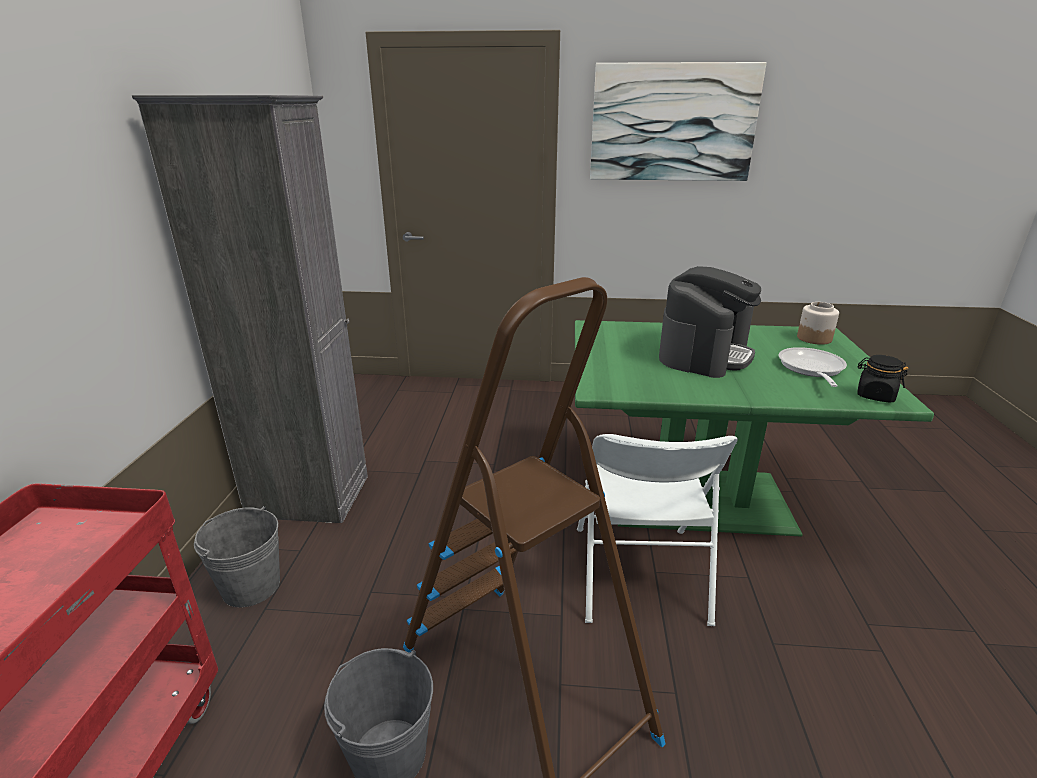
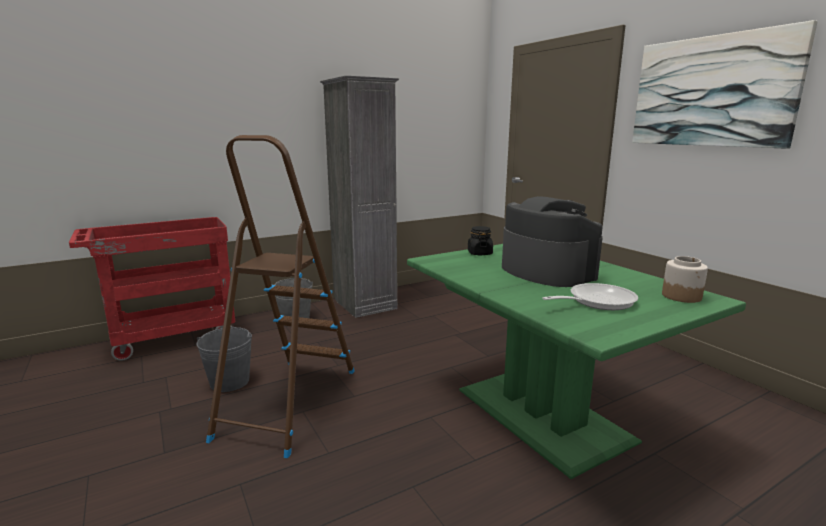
camera: 55 degrees right, 10 degrees down
(638, 573) = (421, 411): white chair -> none
(704, 354) = (546, 271): coffee machine -> coffee machine turned 120 degrees counterclockwise
(874, 395) = (588, 326): black jar -> black jar (479, 253)

